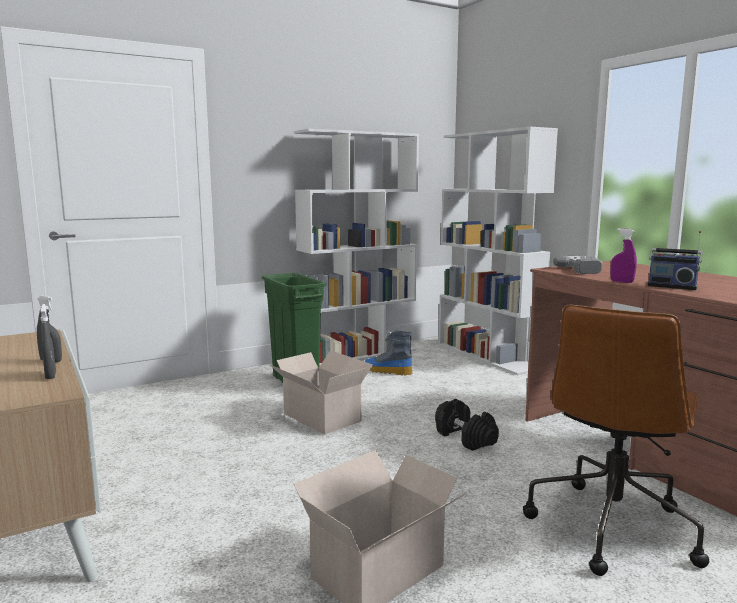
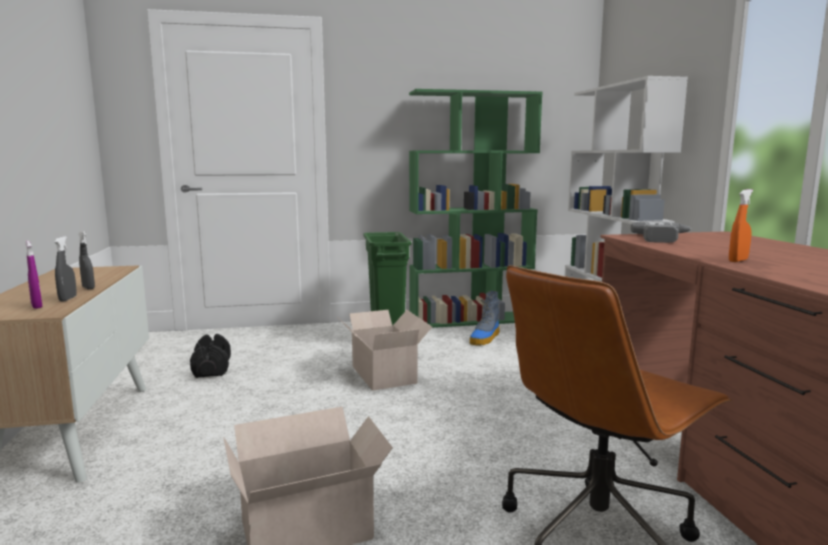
camera: 20 degrees right, 0 degrees up
(359, 354) = (470, 320): white bookcase -> green bookcase
(387, 371) = (485, 338): boot -> boot turned 105 degrees counterclockwise
(465, 438) = (510, 415): black dumbbell -> black dumbbell (212, 368)
(622, 282) = (681, 252): purple spray bottle -> purple spray bottle (36, 306)
(672, 286) = (738, 260): radio -> orange spray bottle

